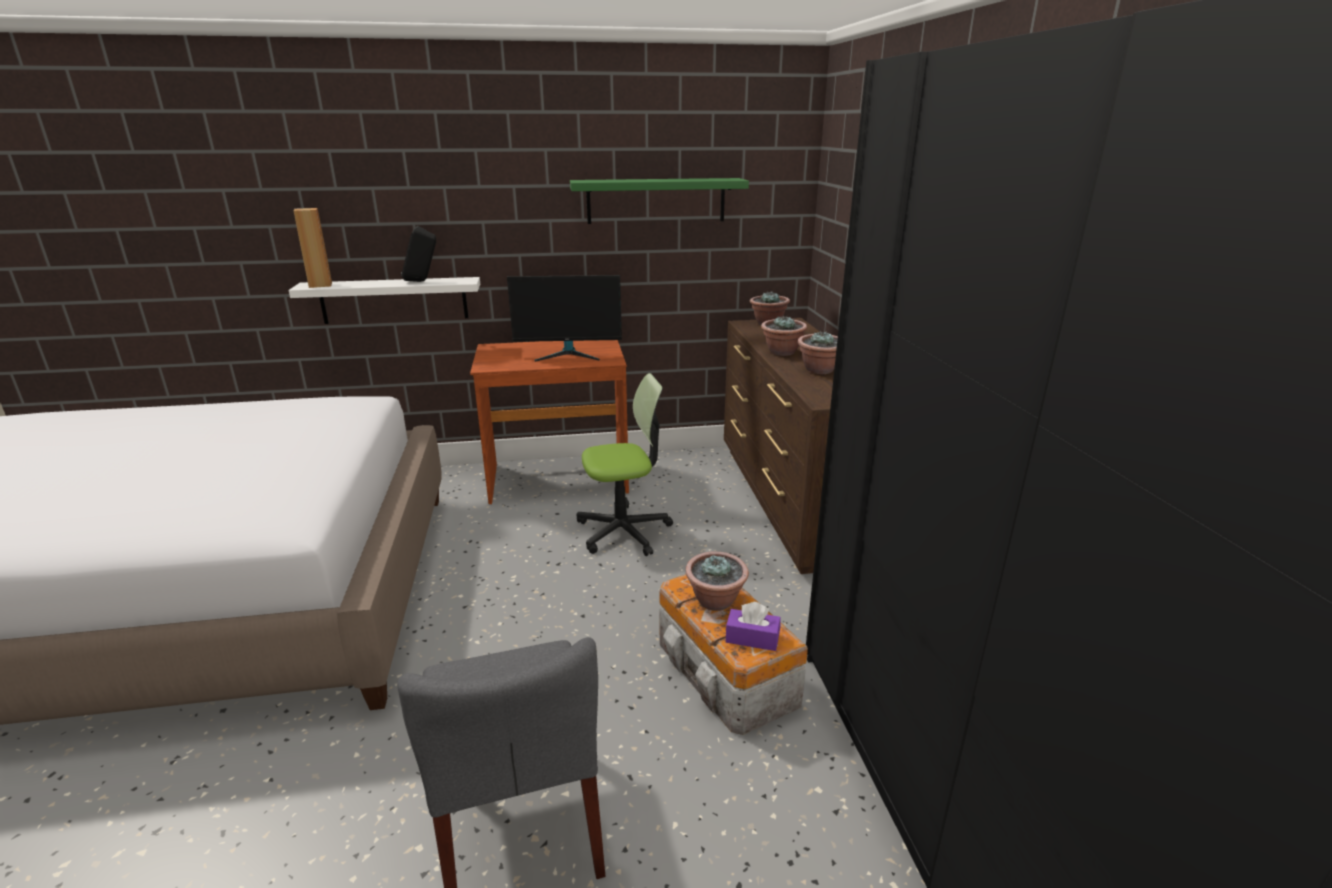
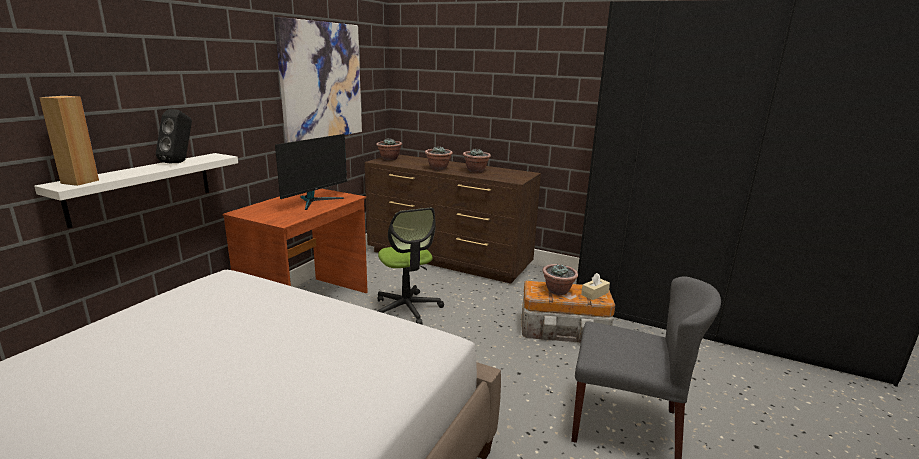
camera: 55 degrees left, 5 degrees down
(623, 531) = (407, 309): office chair -> office chair turned 135 degrees clockwise
(656, 200) = (322, 81): green shelf -> picture
(752, 638) = (594, 294): purple tissue box -> beige tissue box

